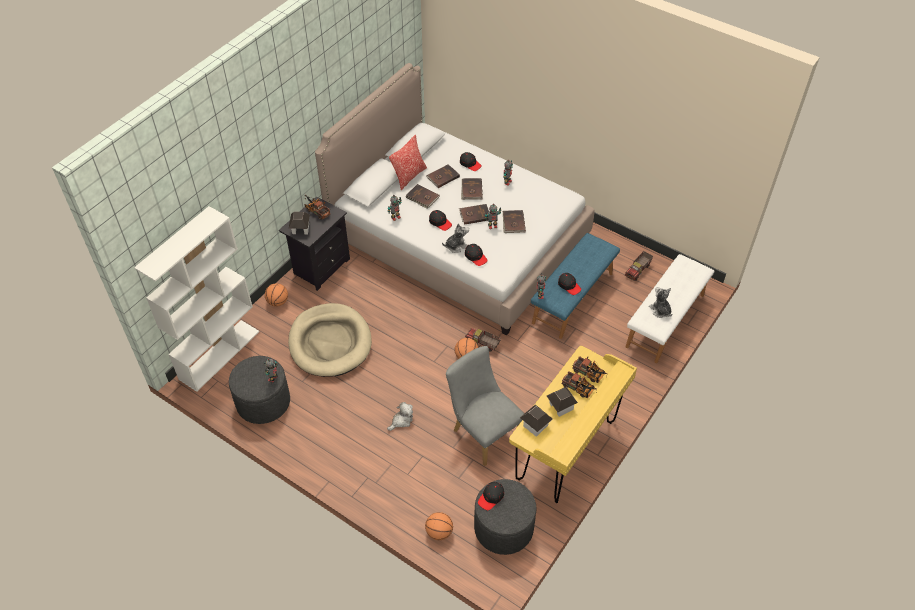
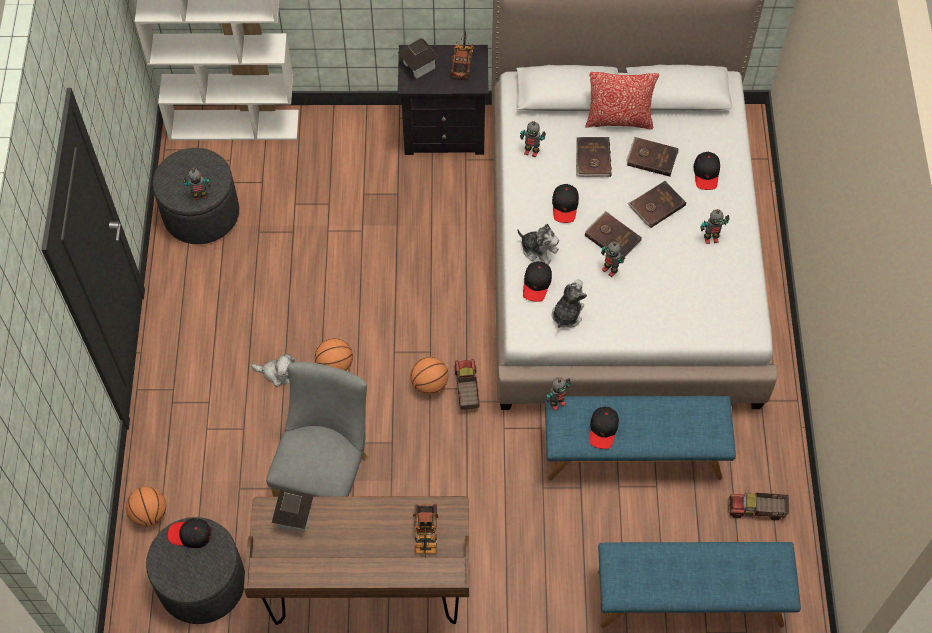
camera: 55 degrees right, 10 degrees up
(278, 302) = (355, 127): basketball -> basketball (335, 365)
(330, 342) = (336, 222): beige dog bed -> none
(513, 223) = (638, 291): brown book -> none
(561, 406) = (346, 530): toy house -> none
(566, 451) = (367, 591): yellow desk -> brown desk
(579, 389) = (390, 537): toy truck -> none
(660, 310) = (652, 573): plush toy -> plush toy (567, 314)
(666, 321) = (690, 599): white bench -> blue bench

